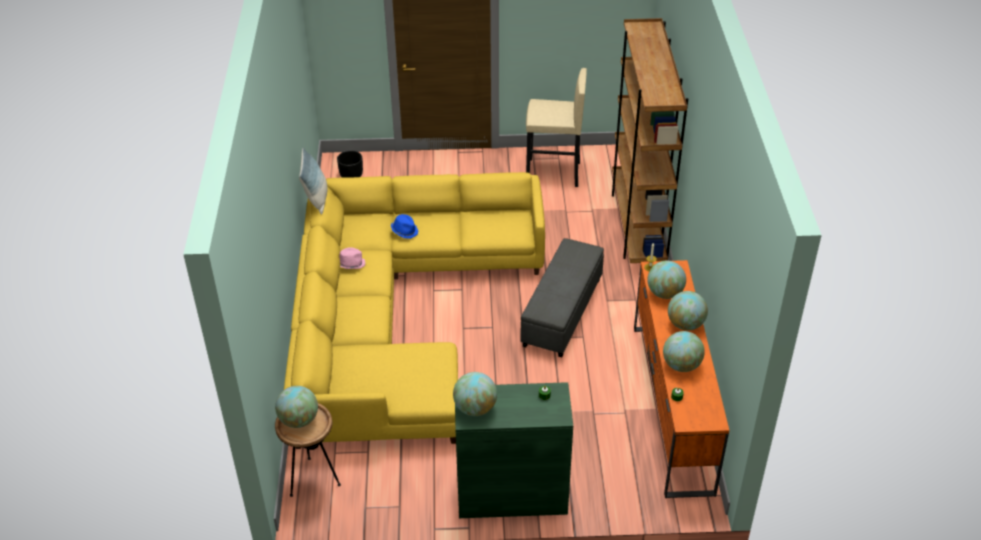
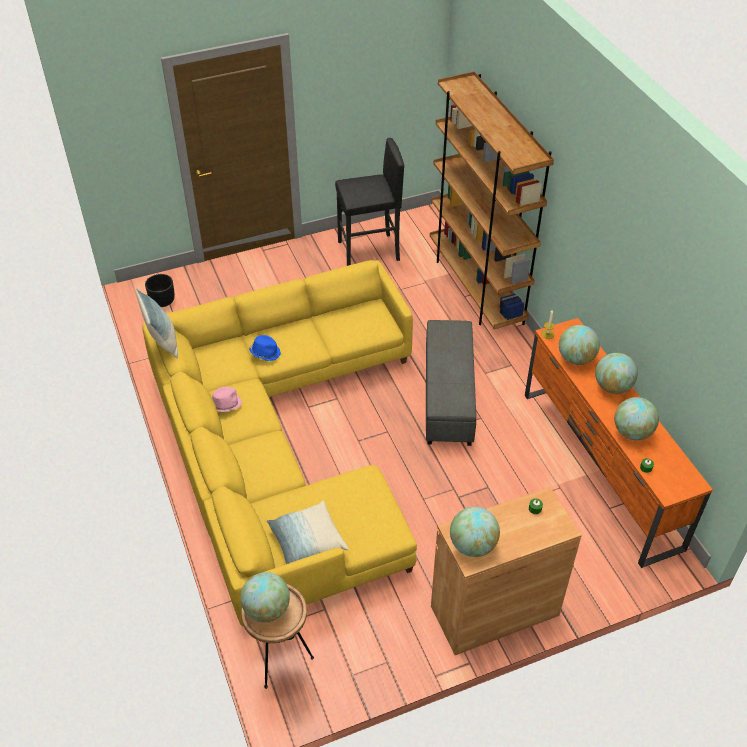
camera: 20 degrees left, 5 degrees up
(364, 386) = (307, 542): none -> pillow
(512, 494) = (494, 611): green cabinet -> brown cabinet
(553, 173) = (369, 251): beige stool -> black stool

